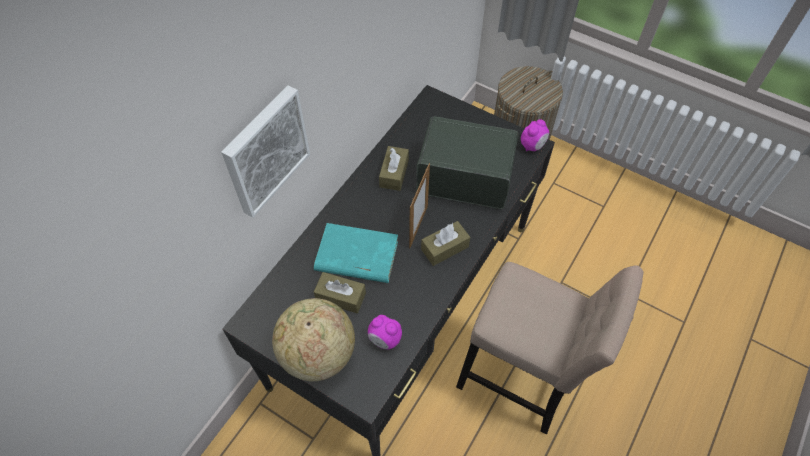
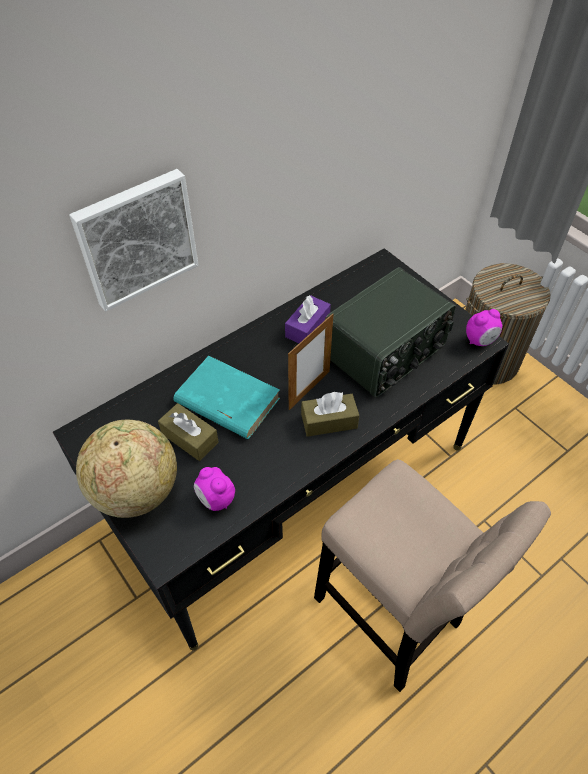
camera: 20 degrees right, 5 degrees down
(394, 173) = (307, 327): brown tissue box -> purple tissue box
(465, 176) = (386, 352): radio -> radio turned 105 degrees clockwise

